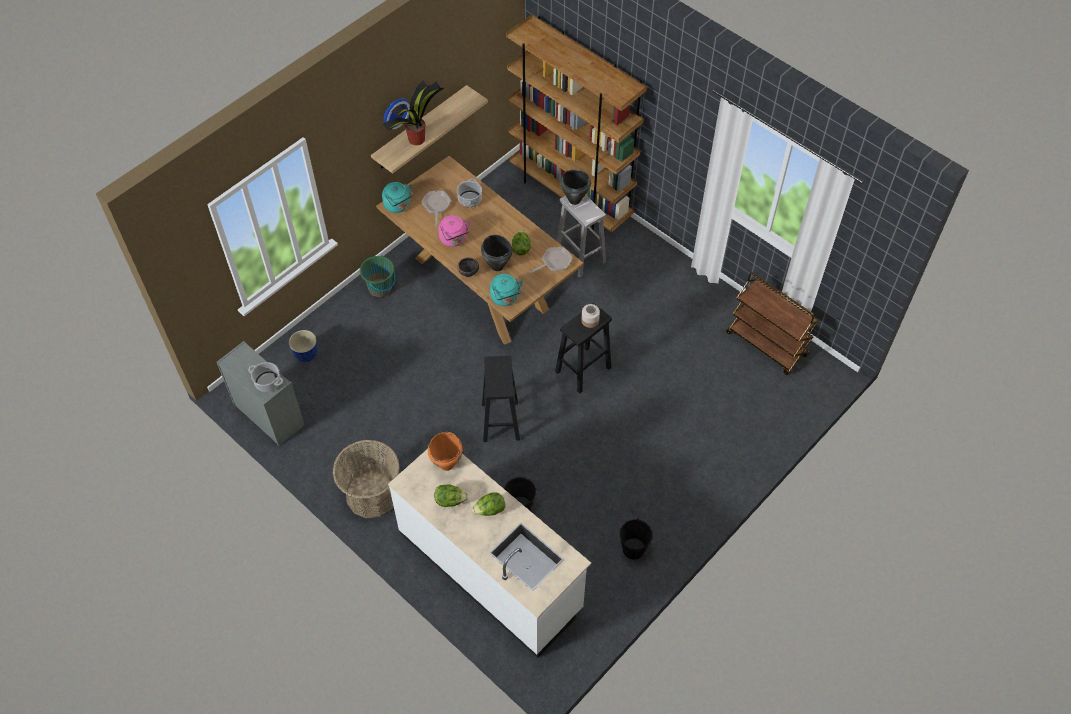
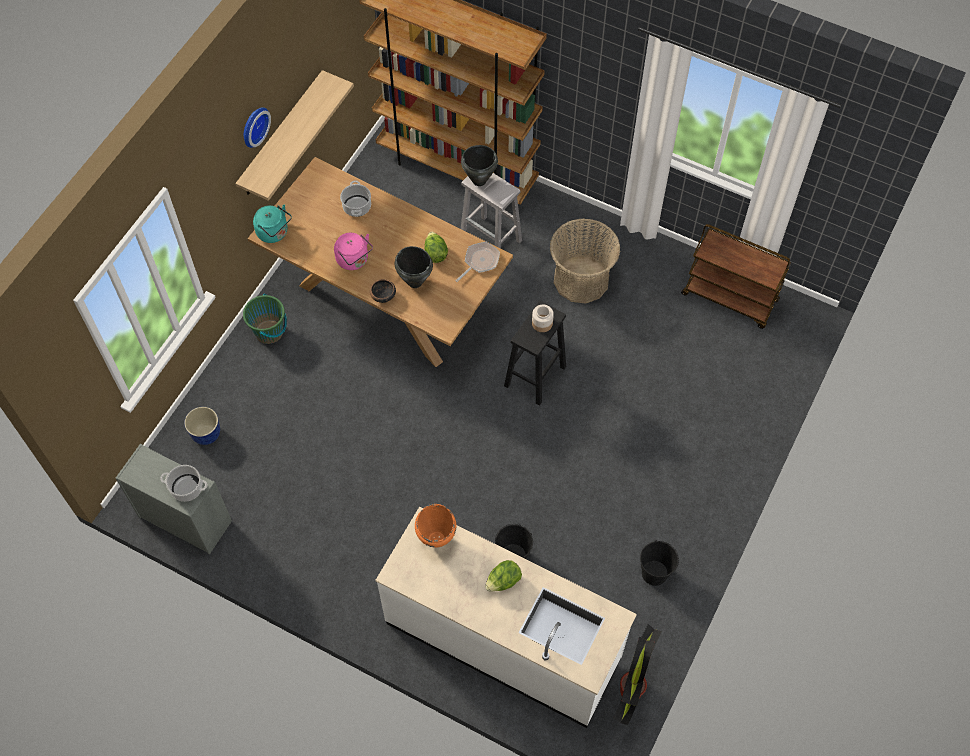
camera: 15 degrees left, 5 degrees up
(372, 494) = (339, 585): basket -> basket (581, 279)
(417, 138) = (285, 150): potted plant -> potted plant (631, 690)
(436, 206) = (319, 223): frying pan -> none
(450, 500) = (454, 582): lettuce -> none
(500, 420) = (459, 459): black stool -> none
(505, 298) = (437, 319): turquoise kettle -> none

